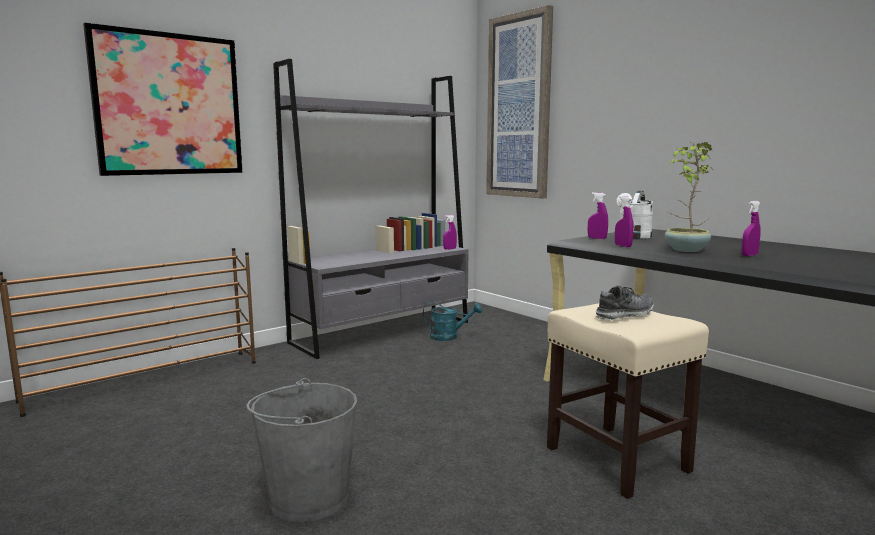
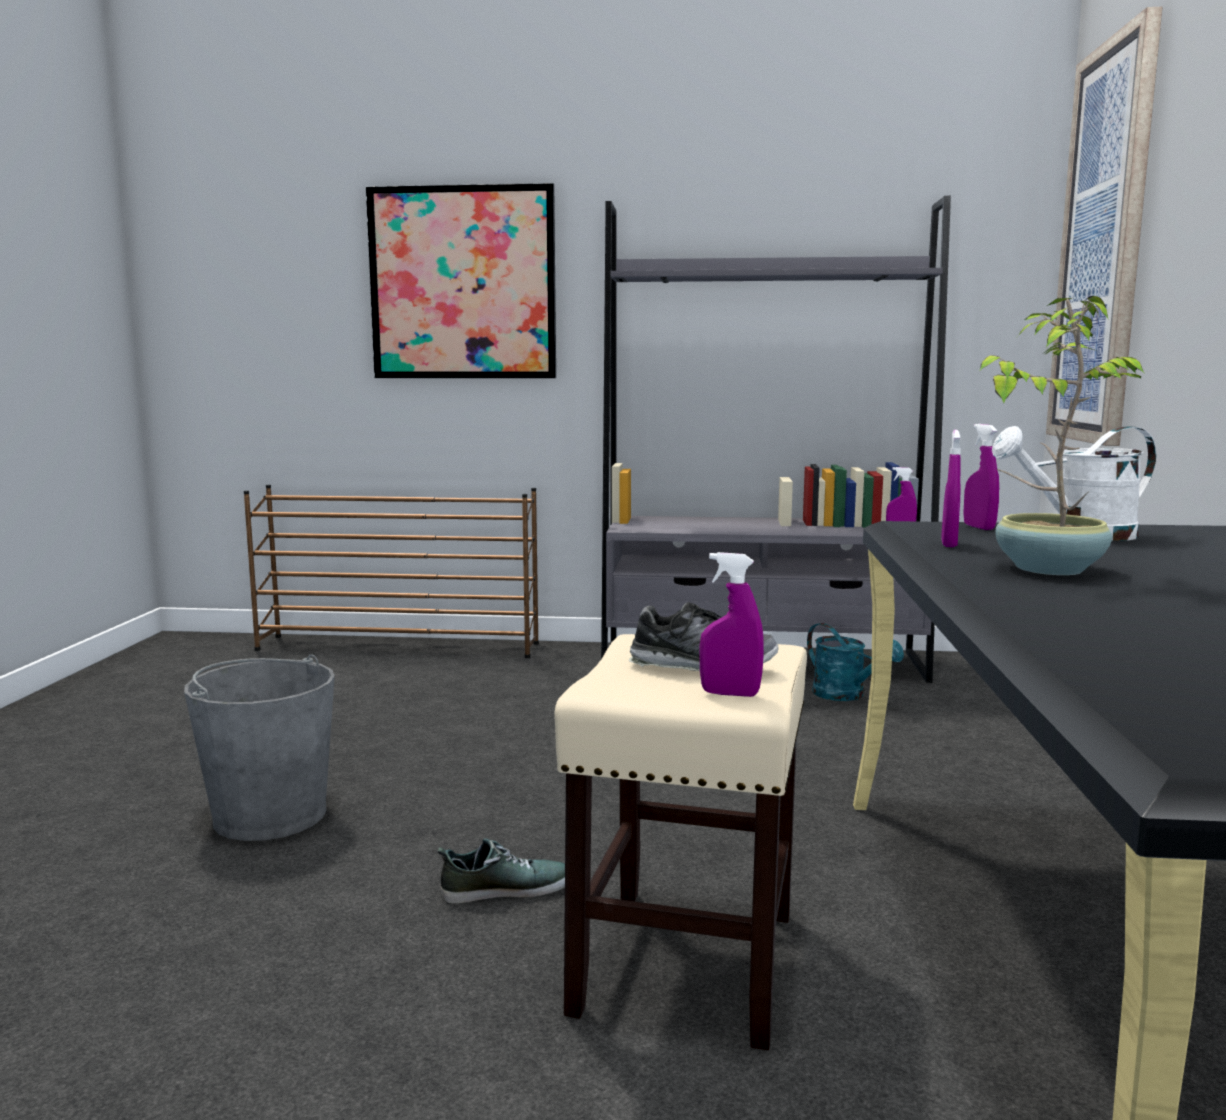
camera: 45 degrees right, 0 degrees up
(503, 469) = (505, 889): none -> shoe
(749, 255) = (1150, 601): purple spray bottle -> purple spray bottle (730, 693)

